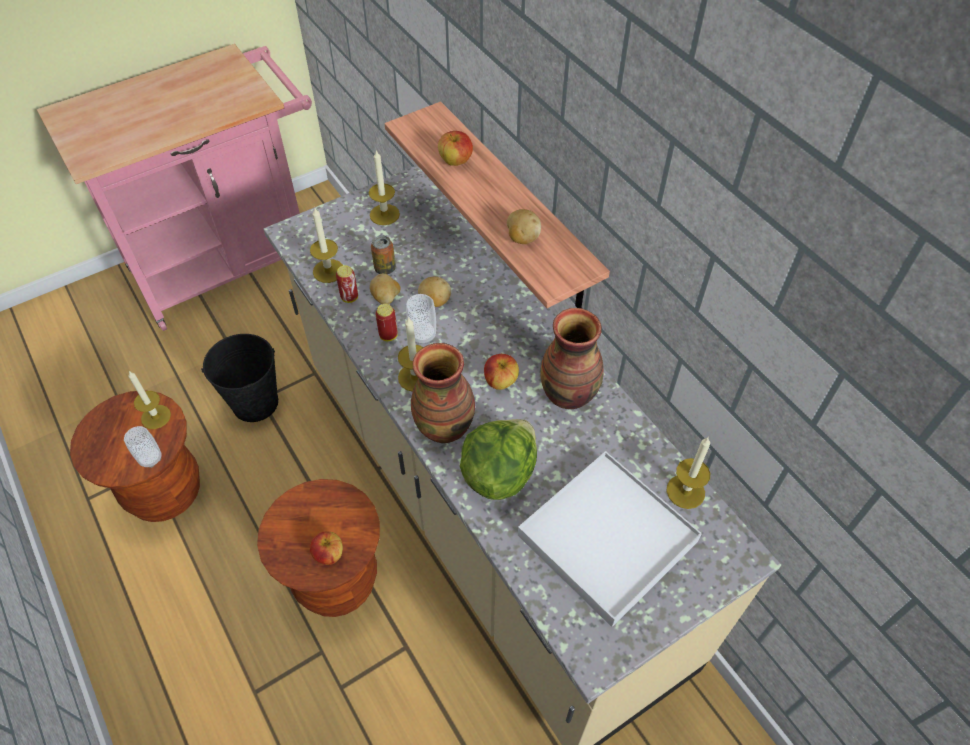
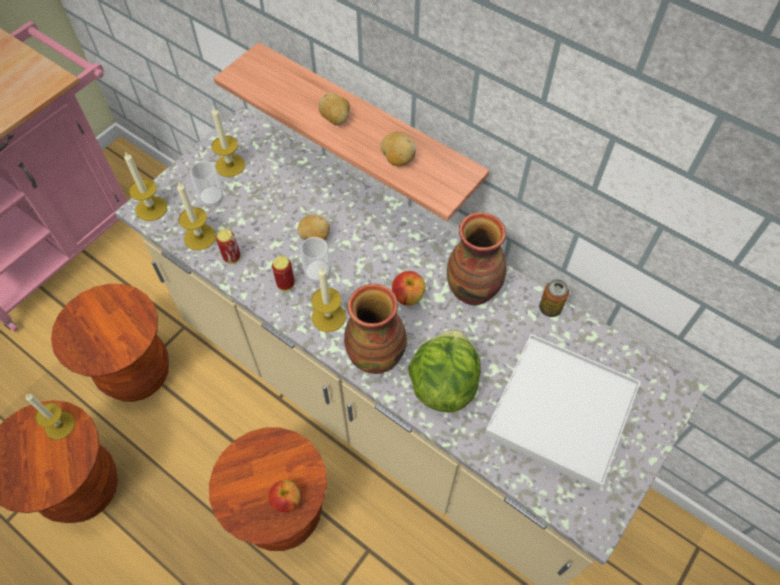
camera: 20 degrees left, 5 degrees up
(150, 458) = (72, 468): cup -> cup (212, 199)
(255, 402) = (137, 373): black bucket -> brown stool
(385, 268) = (254, 219): can -> can (550, 308)
(386, 298) = (267, 248): potato -> potato (336, 119)
(455, 161) = (301, 99): apple -> none
(685, 491) = (607, 346): candle -> candle (151, 208)

